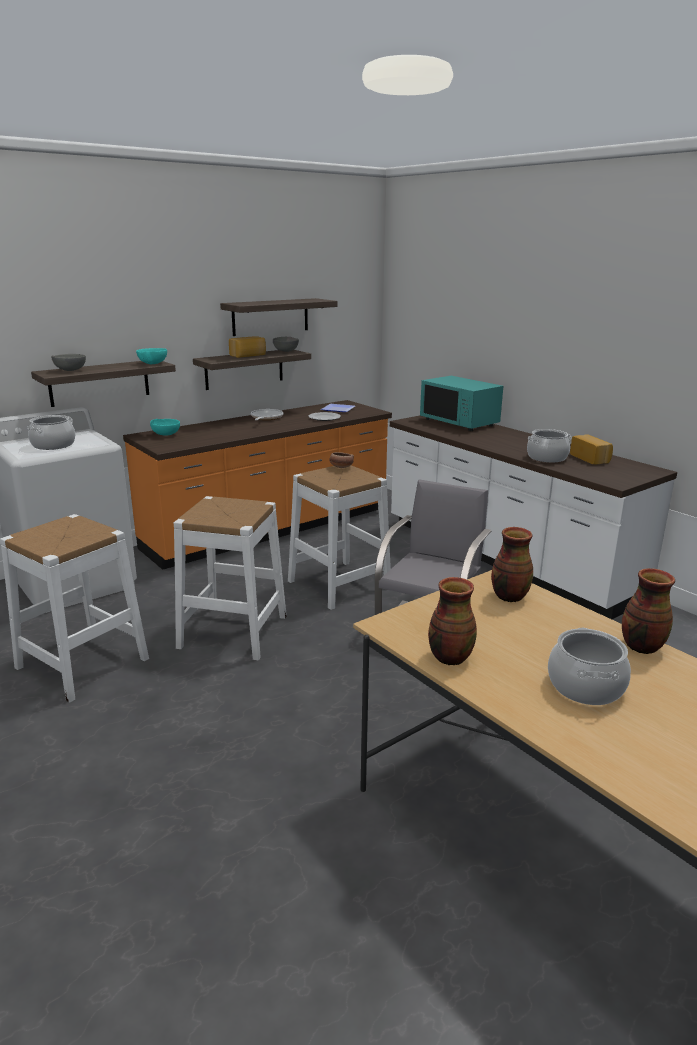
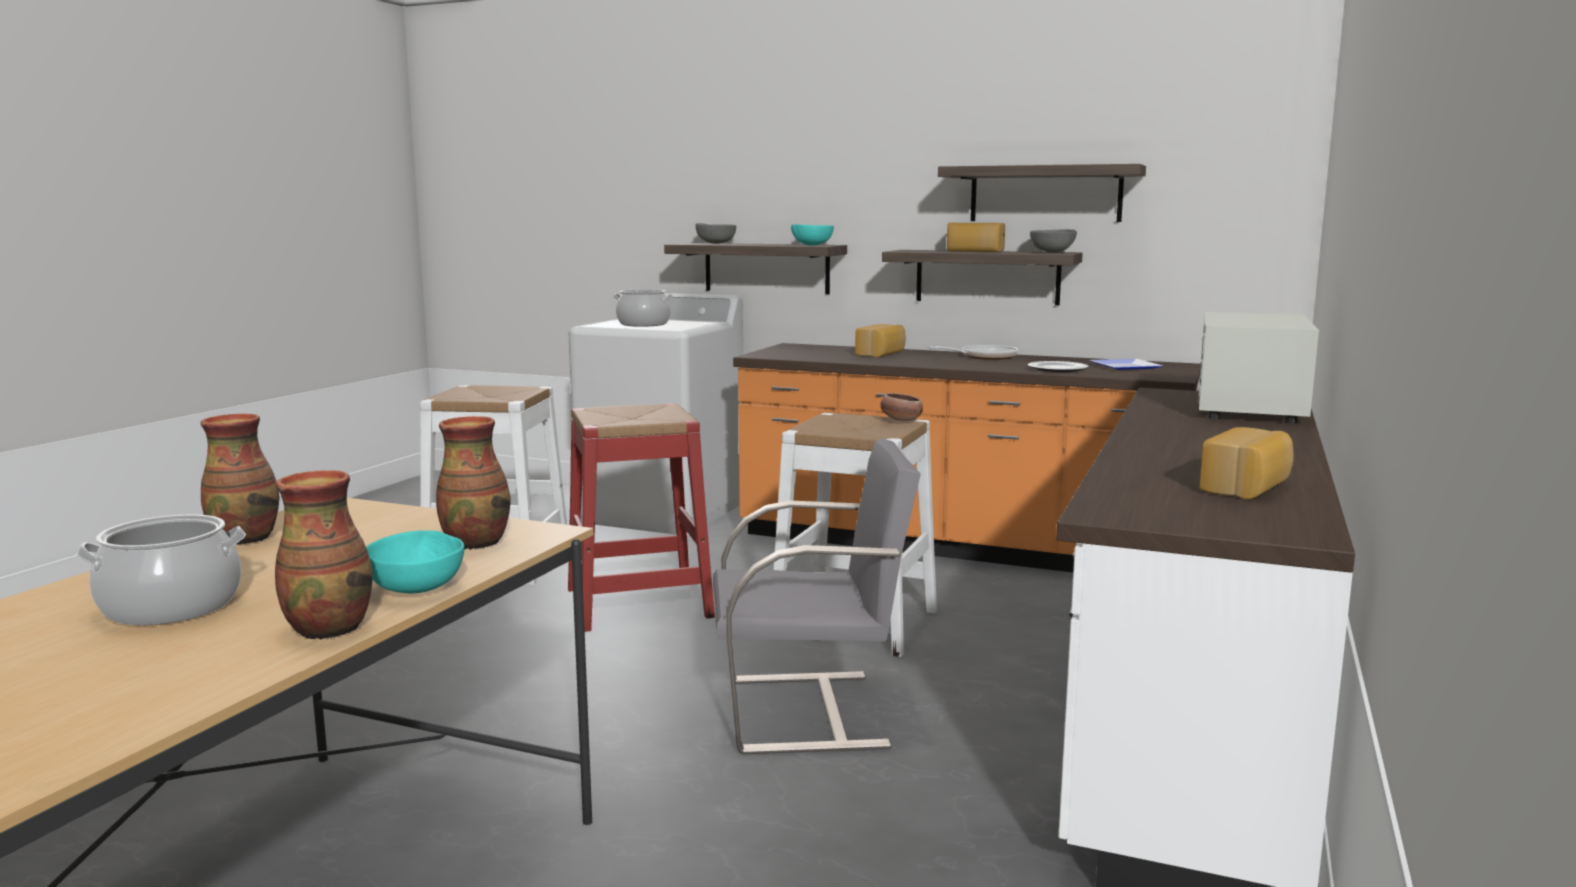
camera: 60 degrees right, 10 degrees down
(166, 434) = (814, 348): turquoise bowl -> turquoise bowl (419, 588)
(215, 429) = (881, 354): none -> bread
(233, 631) = (638, 602): white stool -> red stool
(459, 422) = (1251, 409): turquoise microwave -> white microwave
(547, 458) = (1160, 465): cooking pot -> none

